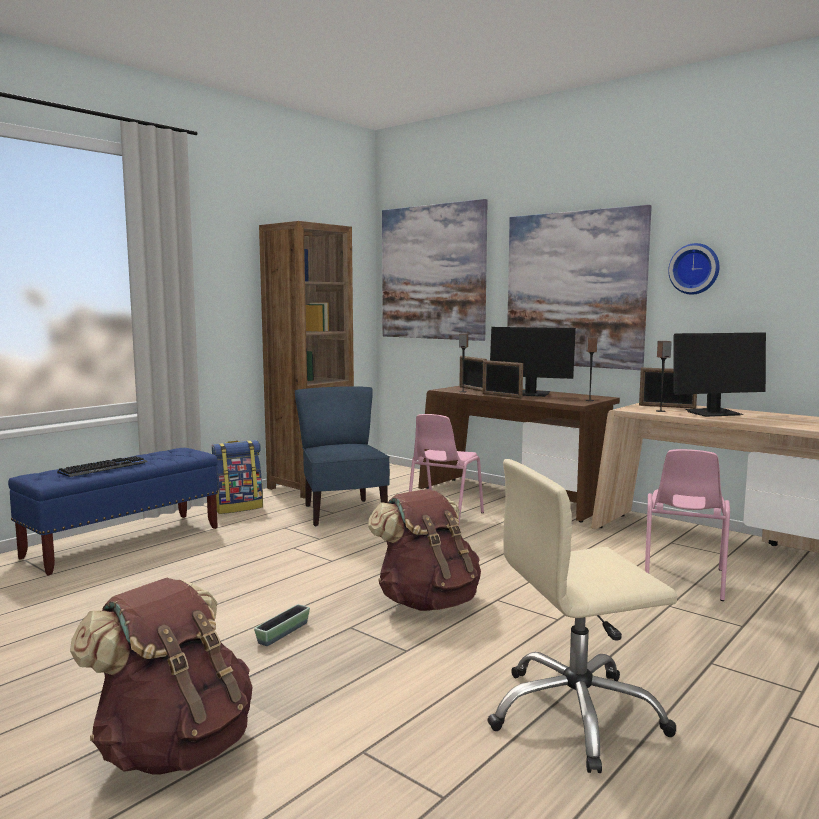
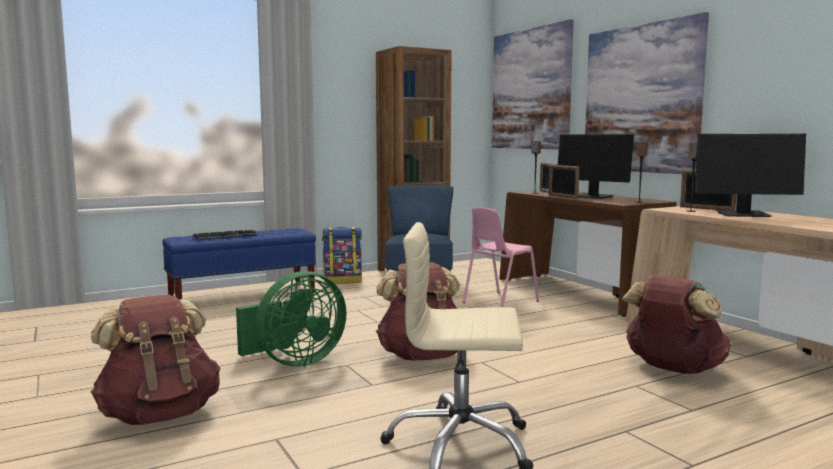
camera: 20 degrees right, 0 degrees up
(283, 633) = (294, 362): planter -> green fan
(682, 580) = (672, 369): pink chair -> brown backpack
(695, 269) = (746, 73): wall clock -> none

